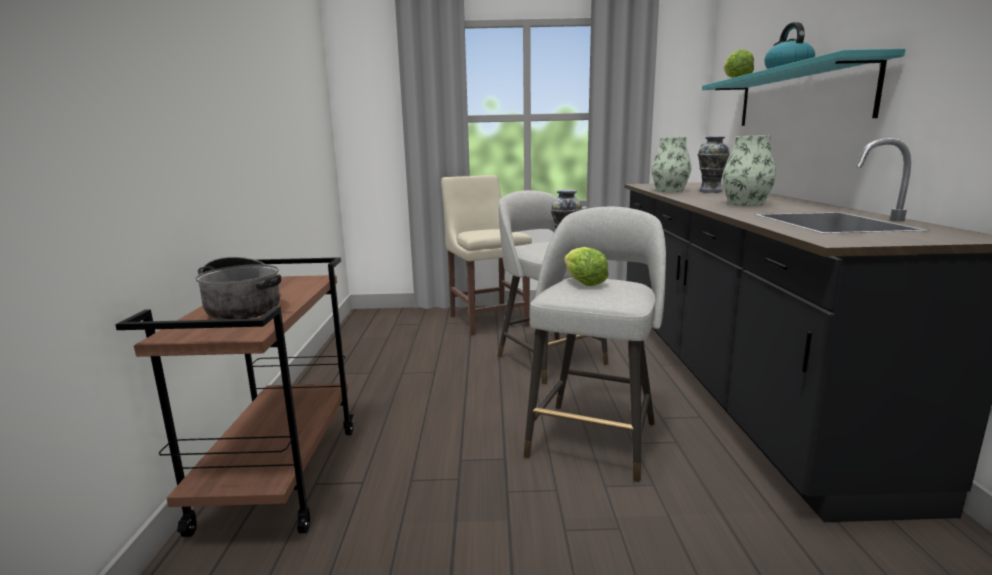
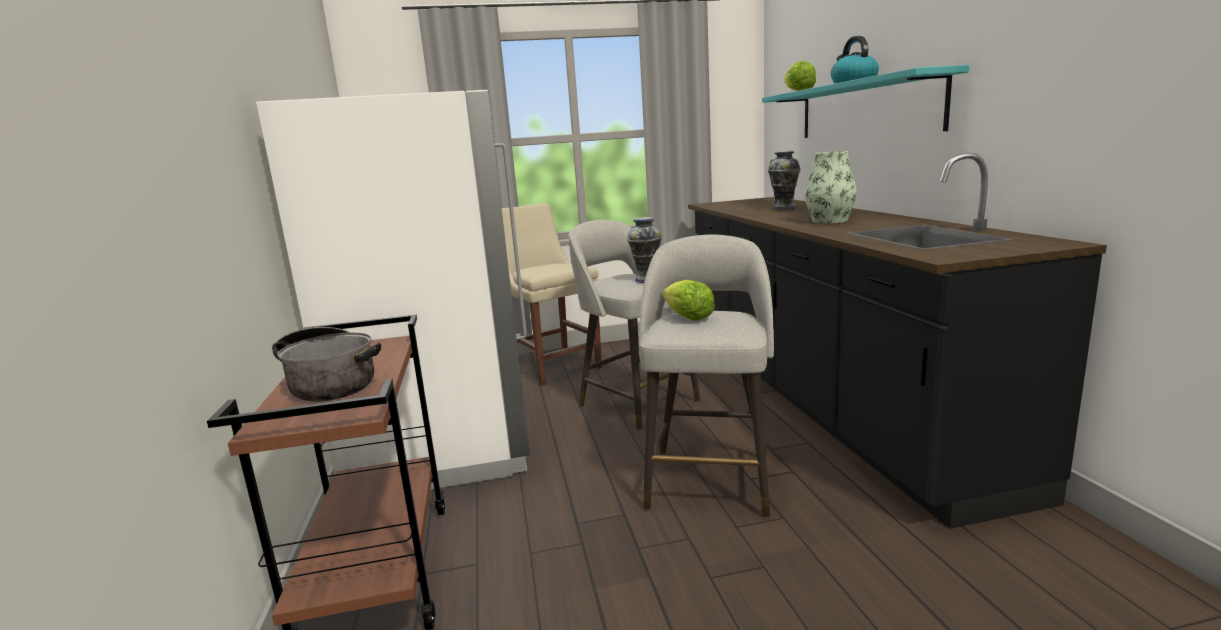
camera: 10 degrees left, 0 degrees up
(374, 373) = (444, 442): none -> white fridge
(669, 190) = (742, 210): vase -> none

